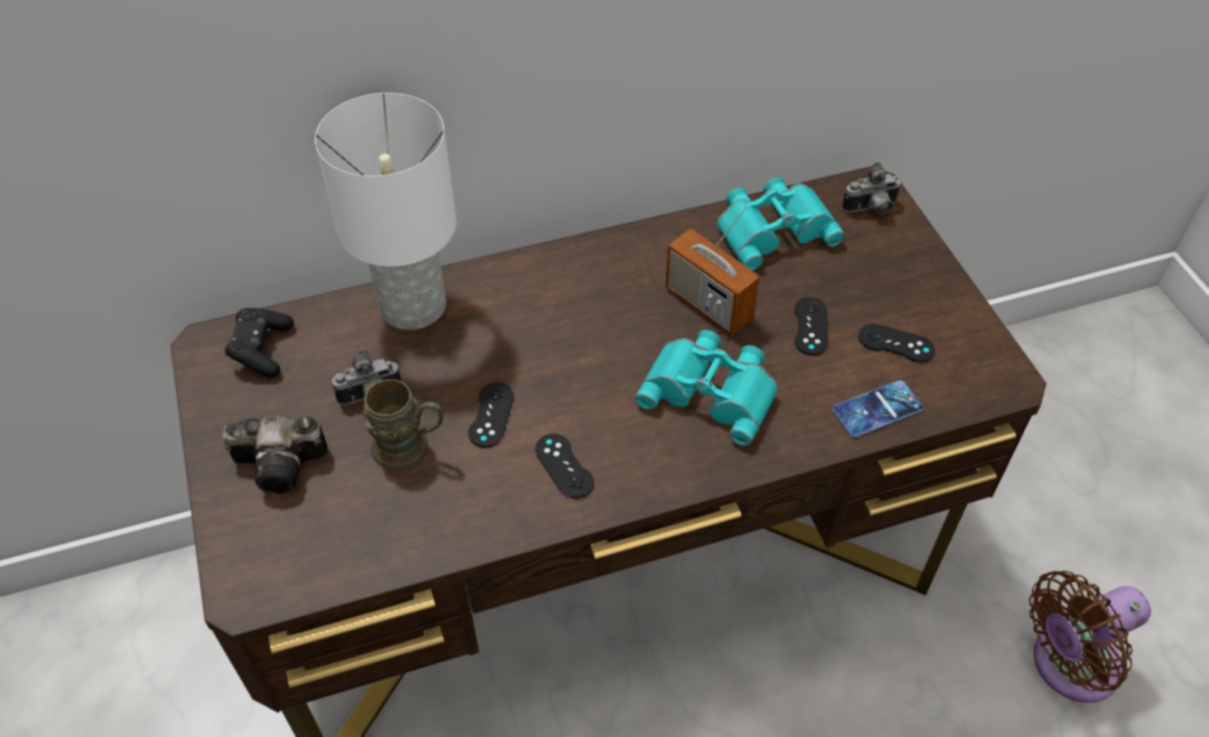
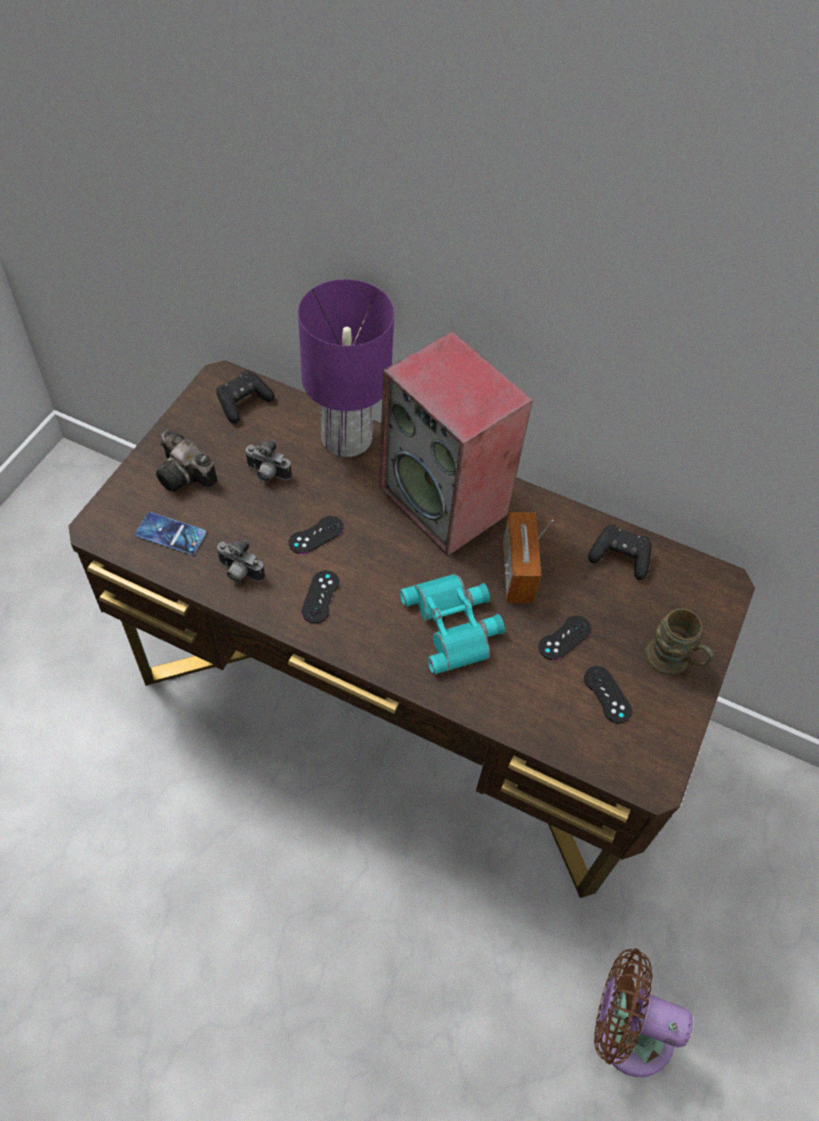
camera: 40 degrees right, 5 degrees up
(411, 305) = (346, 437): white table lamp -> purple table lamp
(411, 448) = (255, 519): brown mug -> brown mug (672, 662)
(575, 293) = (445, 502): none -> speaker
(773, 228) = (619, 557): turquoise binoculars -> black game controller
(871, 209) = (704, 597): camera -> camera (239, 573)
(877, 409) = (541, 723): phone -> phone (170, 534)

